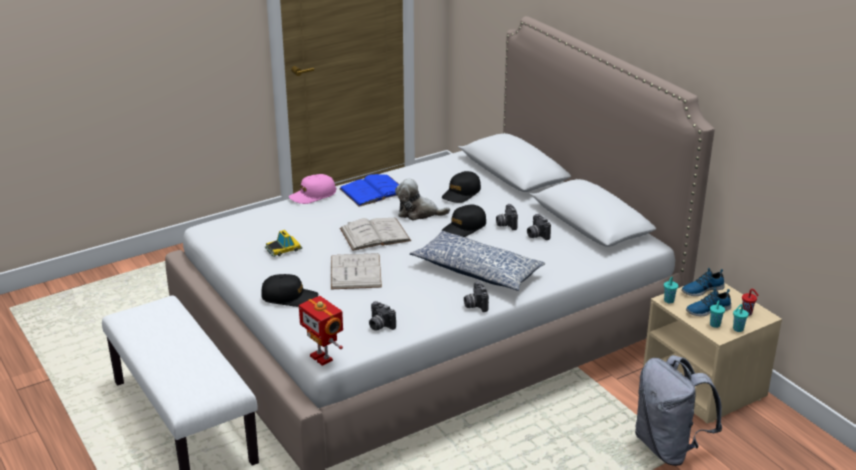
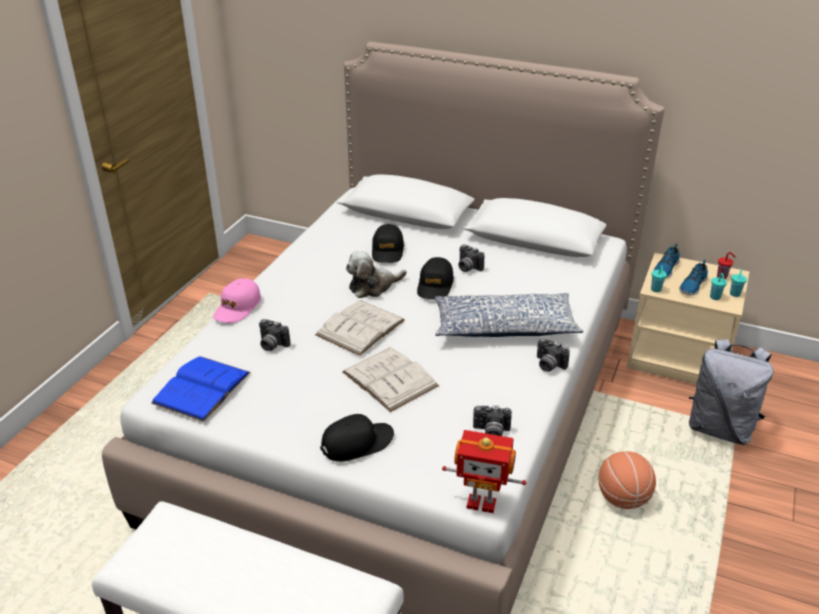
camera: 35 degrees left, 5 degrees up
(283, 249) = (281, 385): toy car -> none
(374, 191) = (298, 278): blue book -> blue book (202, 387)
(520, 454) = (622, 498): none -> basketball
(536, 235) = (508, 268): camera -> camera (271, 345)

